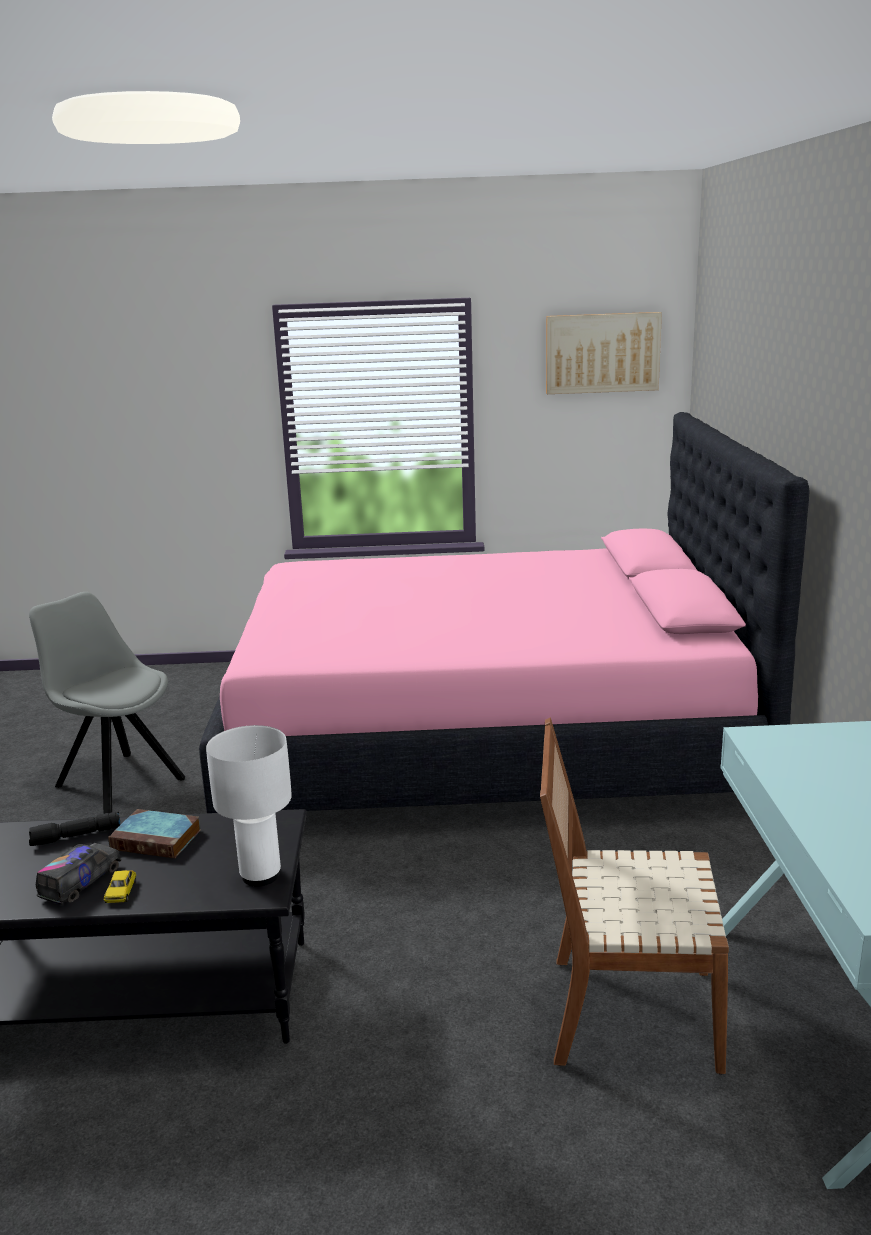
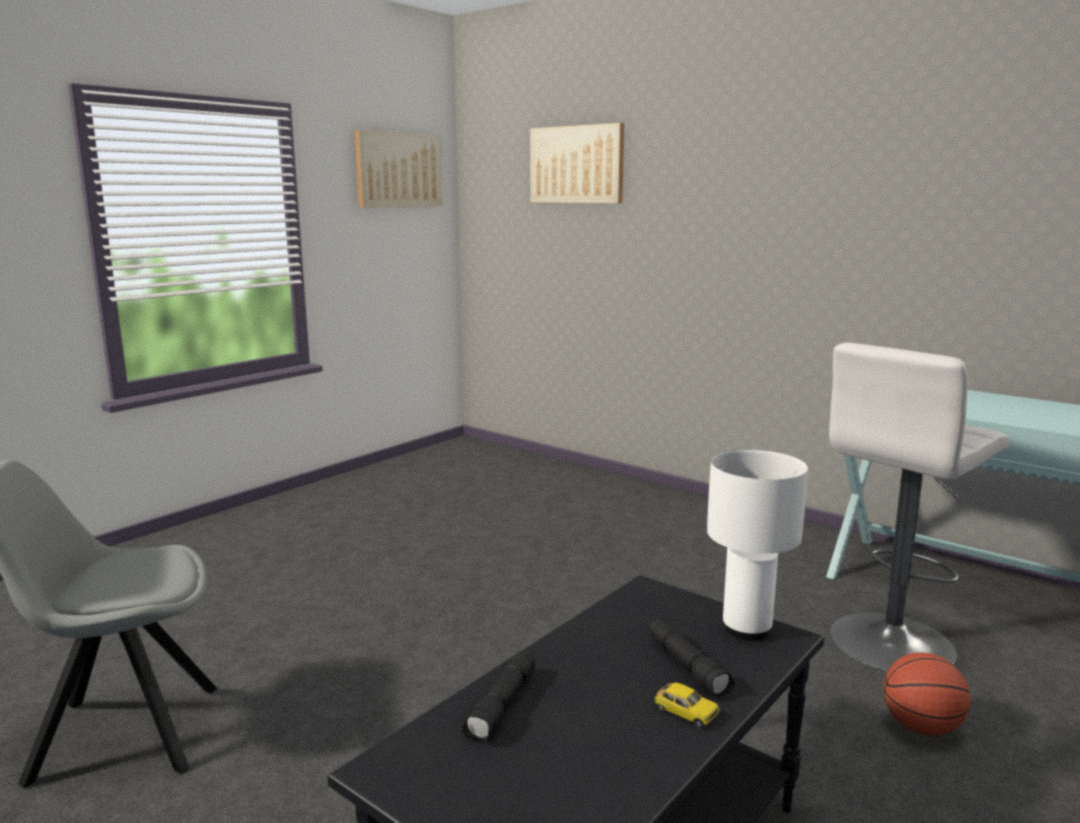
camera: 50 degrees left, 5 degrees down
(81, 882) = (629, 732): toy truck -> none
(158, 839) = (592, 658): book -> none
(180, 873) = (689, 667): none -> black flashlight
(484, 738) = (454, 534): pink bed -> none
(486, 1077) = (921, 727): none -> basketball
(624, 1014) = (889, 643): chair -> white stool
(745, 362) = (577, 164): none -> picture

